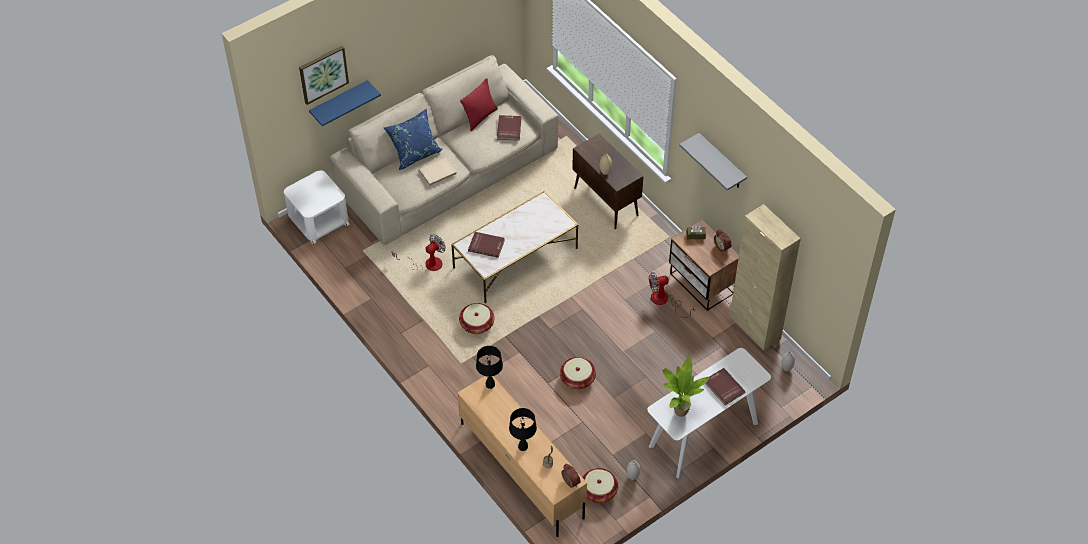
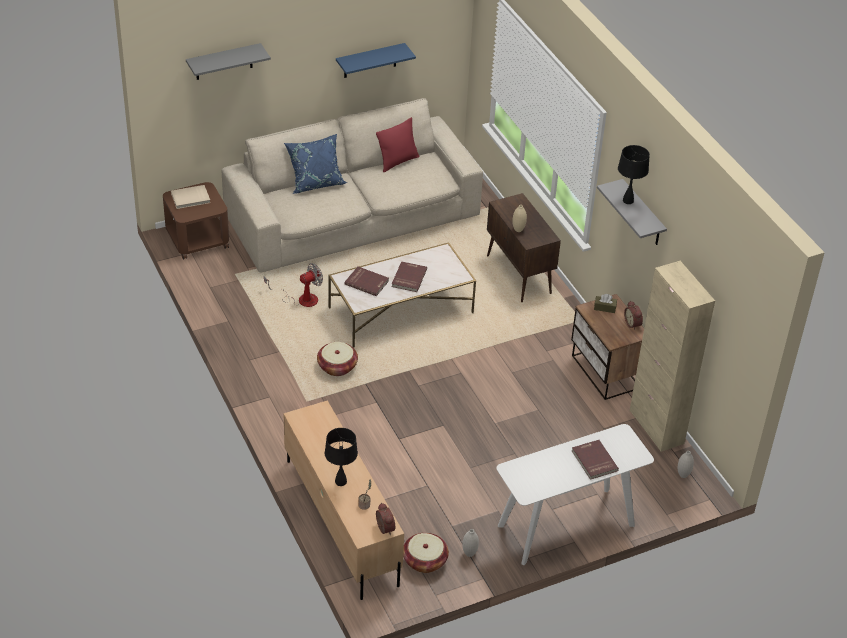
camera: 10 degrees right, 10 degrees down
(318, 221) = (197, 239): white side table -> brown side table
(323, 74) = (224, 62): picture -> grey shelf
(339, 103) = (240, 105): blue shelf -> blue shelf (370, 61)
(438, 173) = (334, 204): beige book -> beige book (190, 198)
(490, 384) = (323, 412): black table lamp -> black table lamp (627, 200)
(508, 129) = (425, 176): red book -> red book (408, 278)
(577, 379) = (434, 441): basket -> none
(665, 301) = (558, 382): fan -> none
(679, 411) = (533, 475): potted plant -> none

